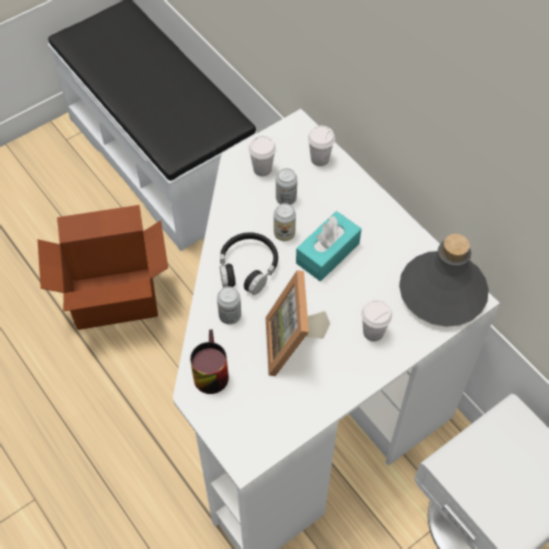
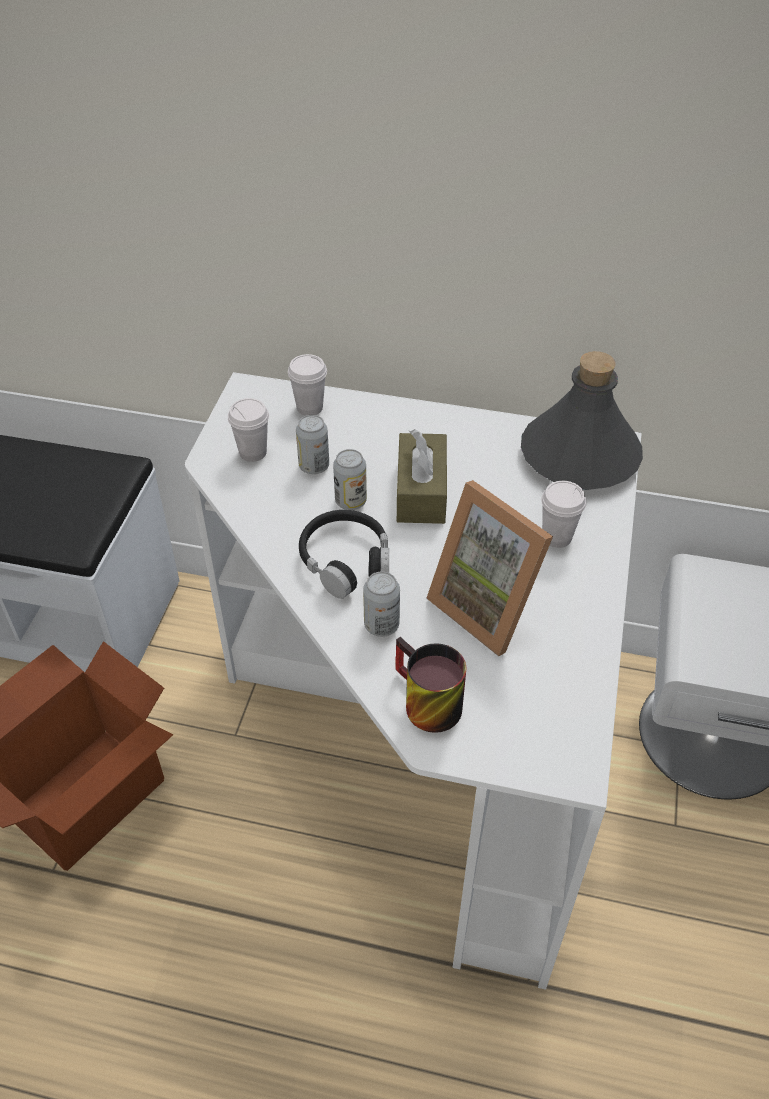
camera: 40 degrees left, 10 degrees down
(327, 253) = (421, 491): turquoise tissue box -> brown tissue box

